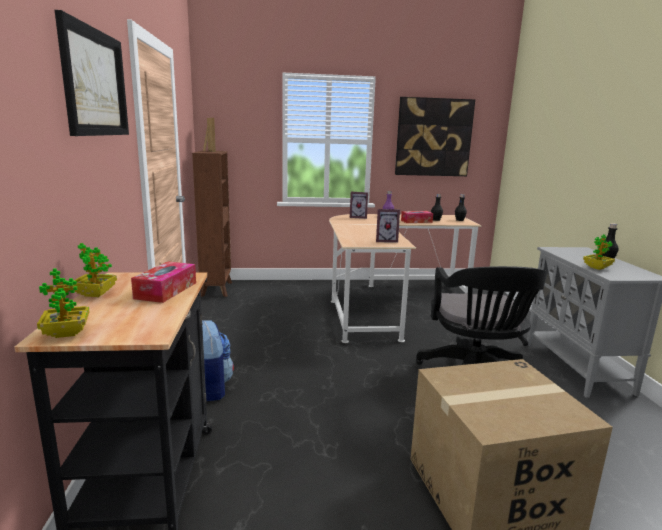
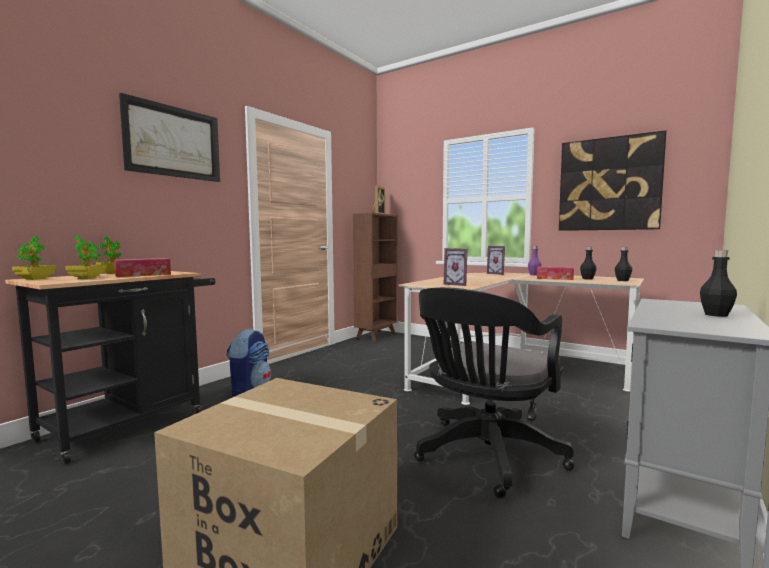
camera: 40 degrees right, 10 degrees down
(597, 268) = (660, 317): potted plant -> potted plant (87, 278)

